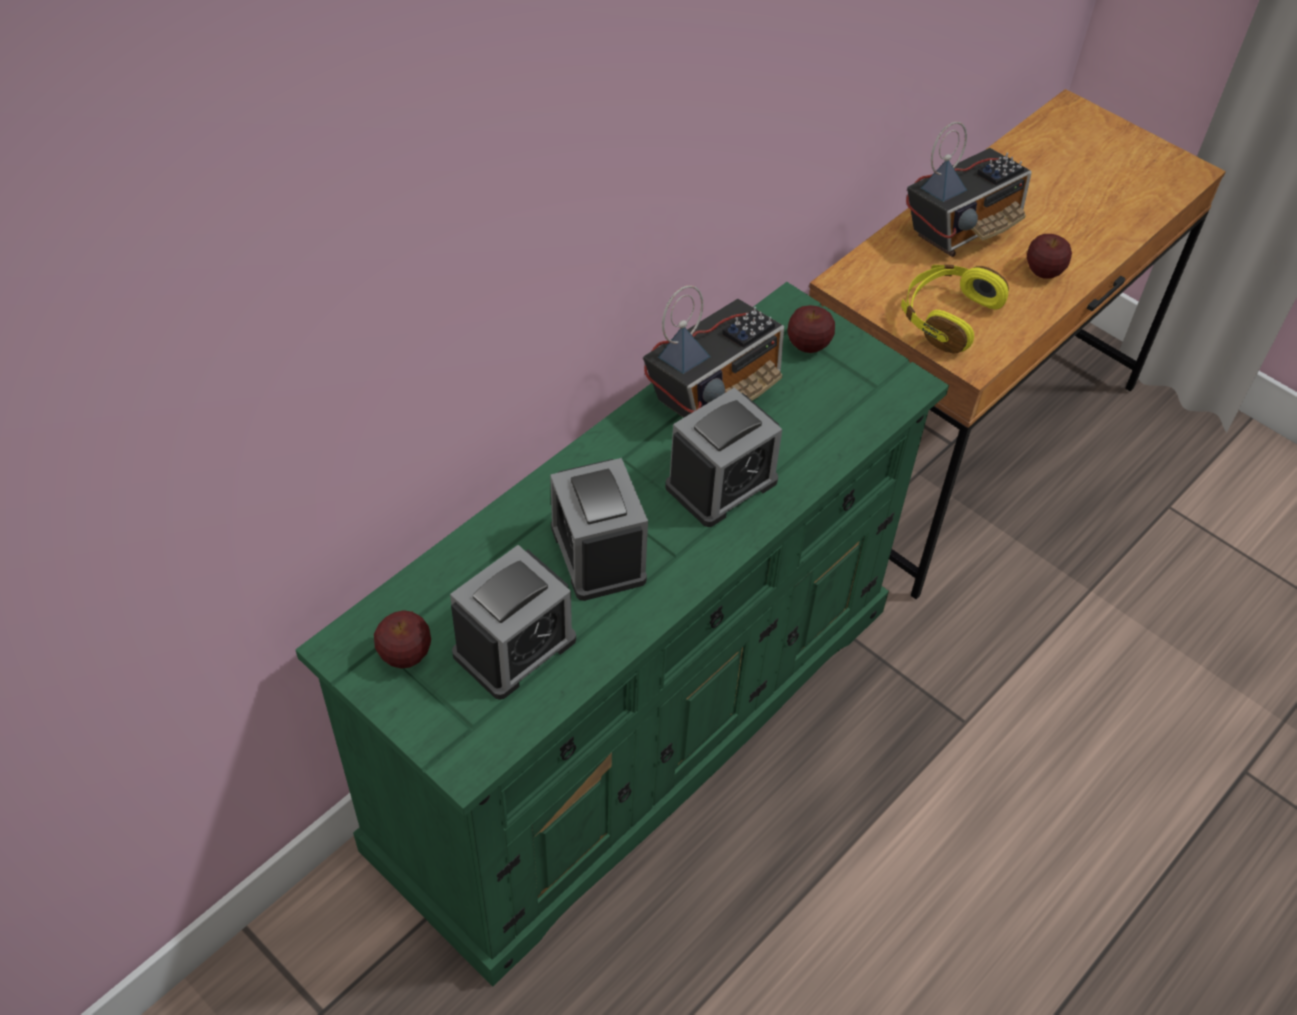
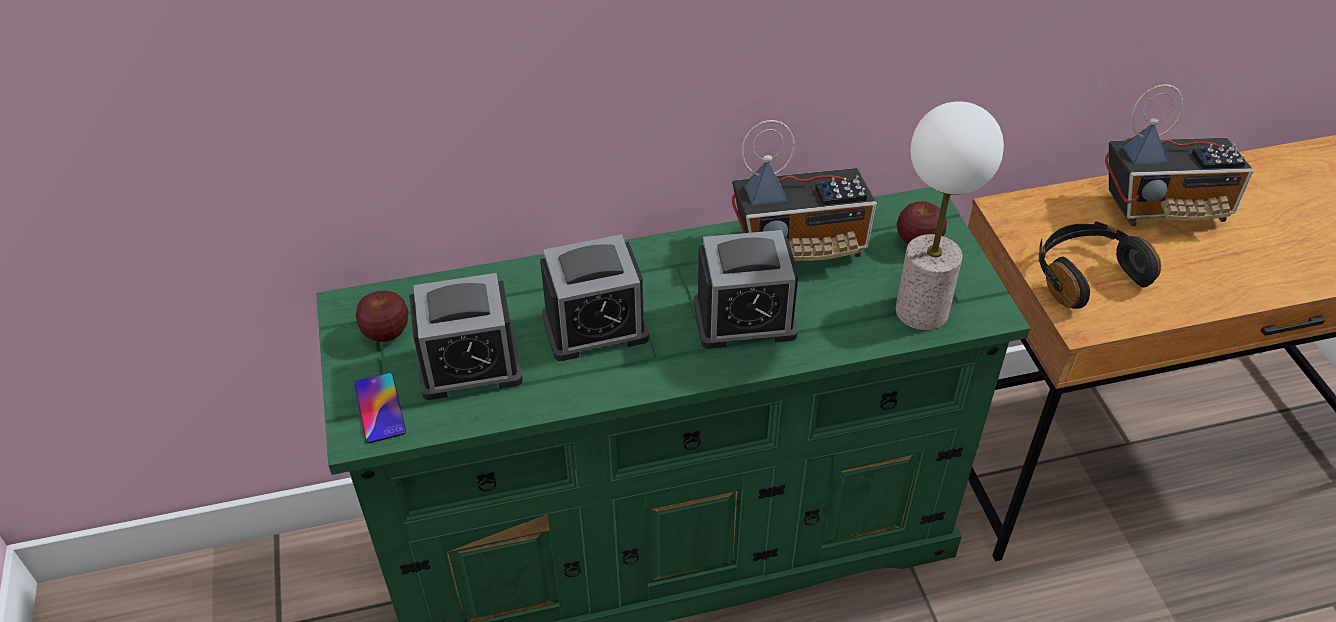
camera: 35 degrees right, 5 degrees down
(464, 730) = (380, 408): none -> phone
(598, 554) = (595, 327): alarm clock -> alarm clock turned 120 degrees counterclockwise
(857, 409) = (921, 311): none -> table lamp
(946, 317) = (1086, 275): yellow headphones -> black headphones
(1043, 272) = (1223, 275): apple -> none

